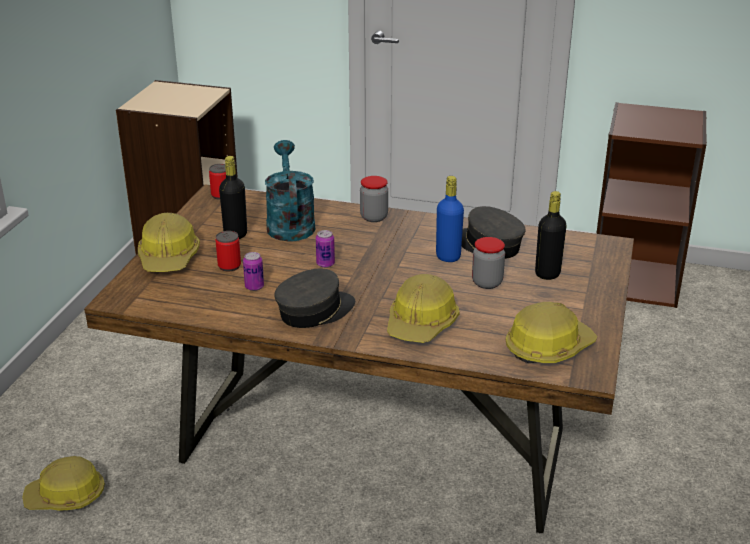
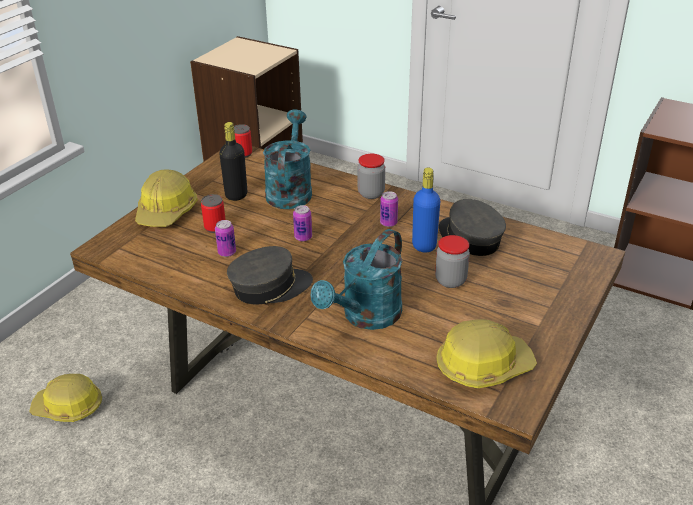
camera: 15 degrees right, 5 degrees up
(404, 241) = (388, 223): none -> can
(421, 323) = (365, 317): hard hat -> turquoise watering can
(547, 274) = (517, 279): black bottle -> none

